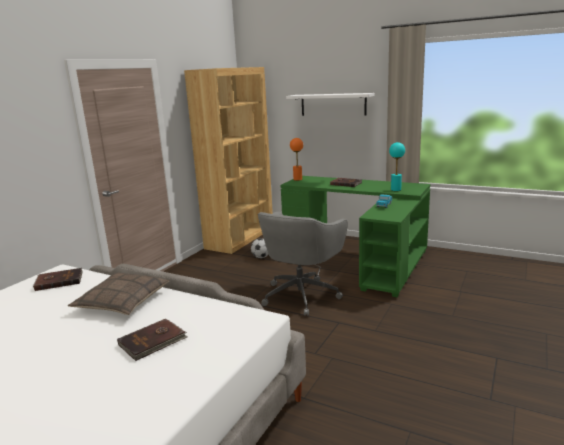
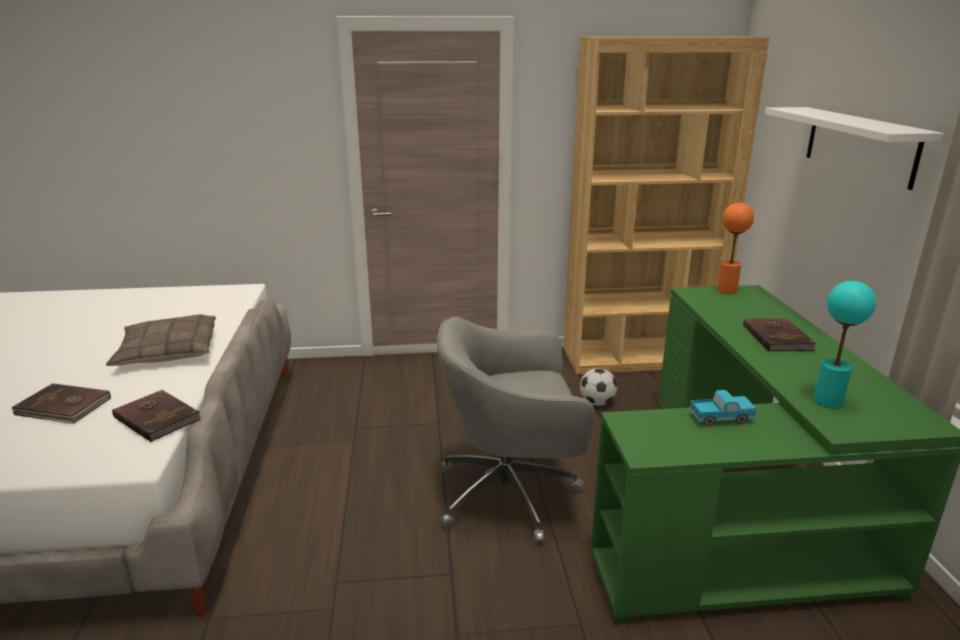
camera: 55 degrees right, 5 degrees up
(59, 281) = (214, 300): brown book -> brown book (158, 417)

